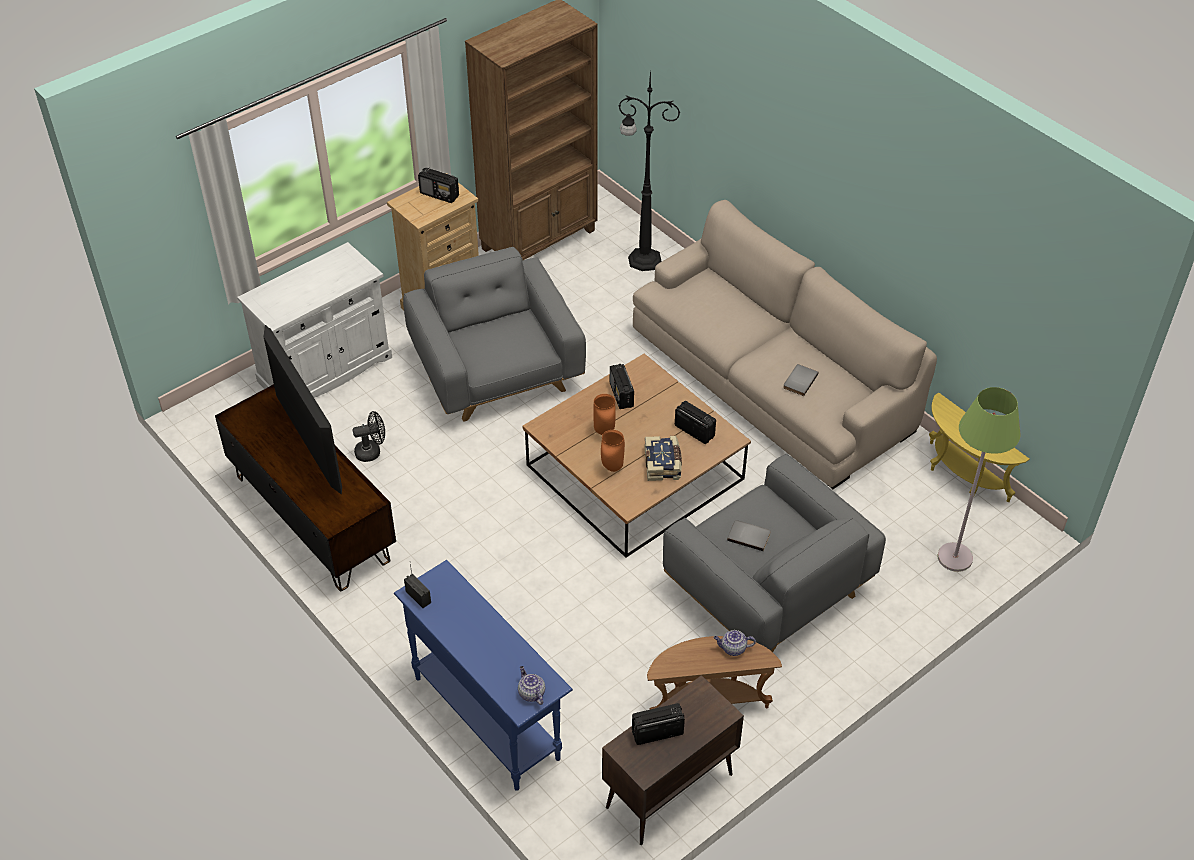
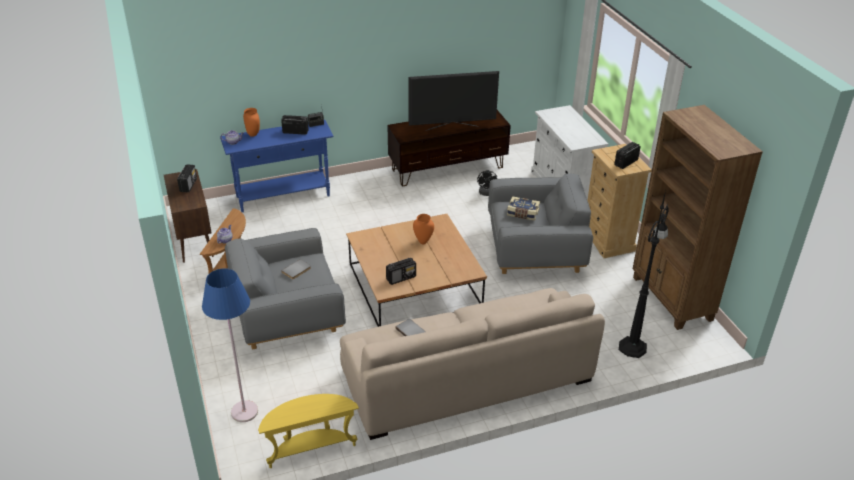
camera: 110 degrees right, 10 degrees down
(611, 467) = (391, 237): orange vase -> orange vase (253, 134)
(621, 395) = (451, 256): radio -> radio (295, 131)
(663, 464) = (381, 257): book -> book (522, 213)
(954, 557) = (244, 411): green floor lamp -> blue floor lamp

